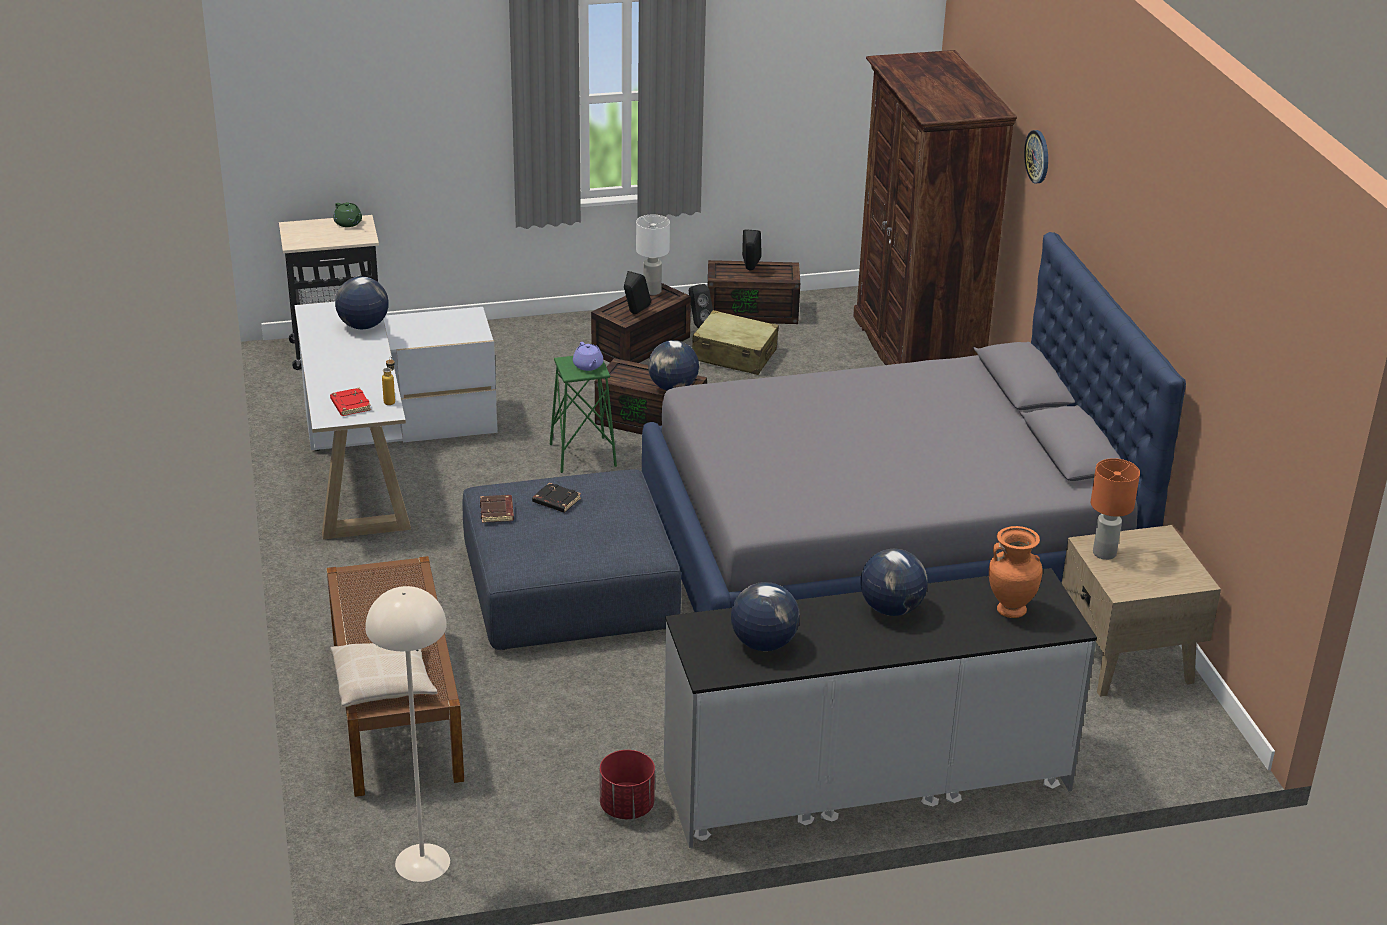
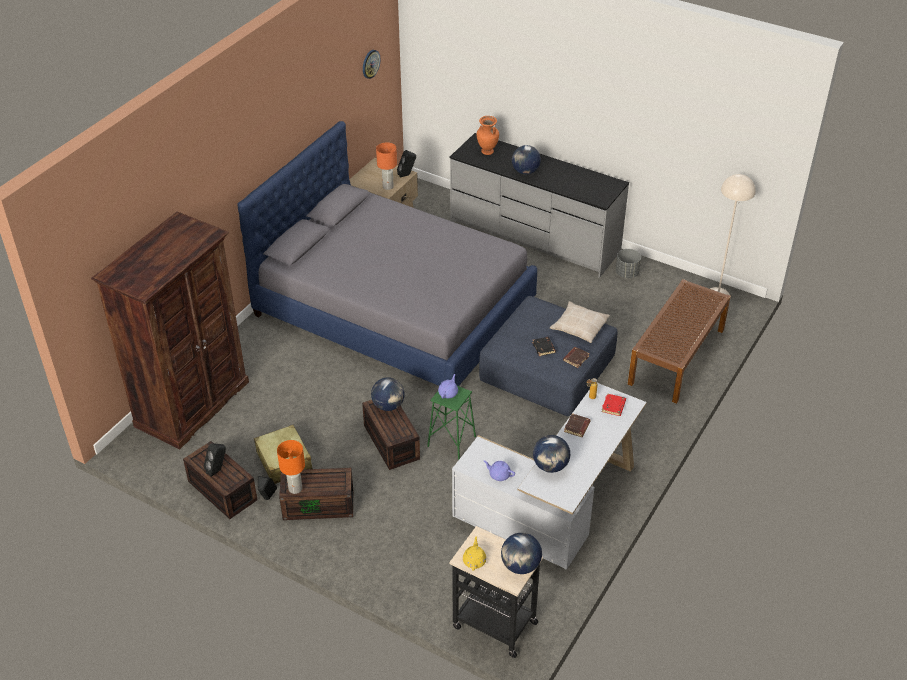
camera: 135 degrees left, 10 degrees up
(348, 223) = (474, 560): green teapot -> yellow teapot
(373, 368) = (577, 427): none -> brown book
(384, 682) = (703, 302): beige pillow -> beige pillow (579, 327)
(423, 322) = (499, 475): none -> purple teapot
(626, 807) = (627, 273): red planter -> grey planter
(635, 313) = (330, 475): black speaker -> black speaker (407, 175)
(651, 291) = (295, 489): white table lamp -> orange table lamp
(764, 643) = (585, 183): globe -> globe (520, 566)
(1038, 156) = (193, 208): wall clock -> wall clock (370, 64)

